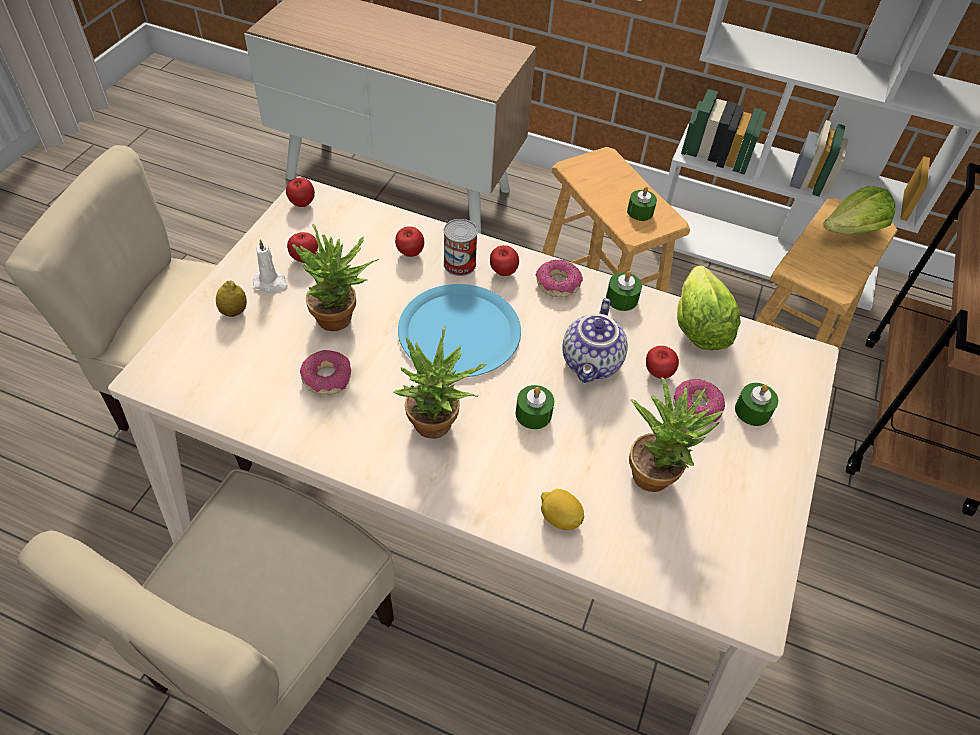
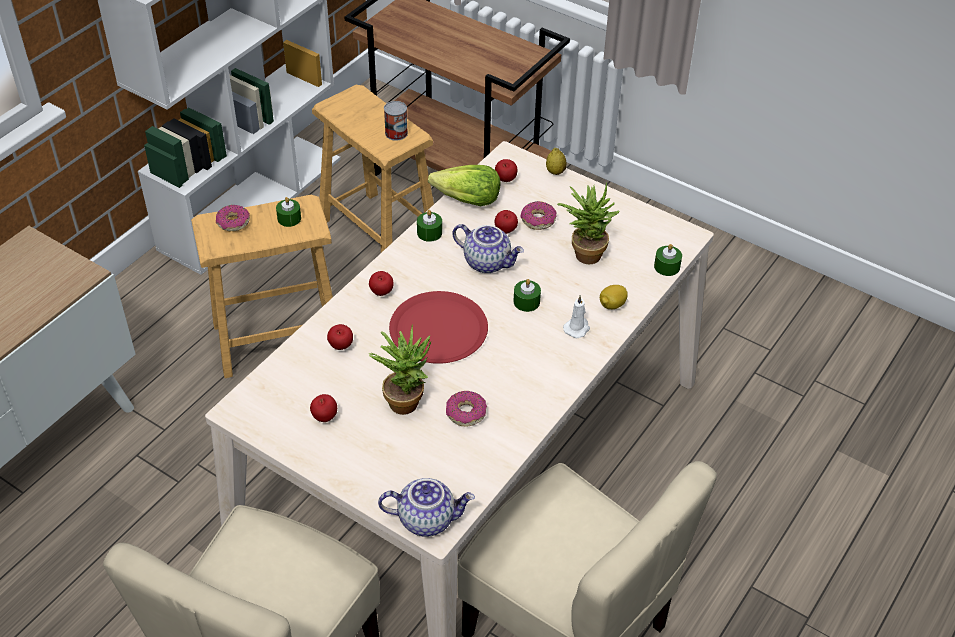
camera: 75 degrees left, 5 degrees down
(165, 366) = (427, 518): none -> teapot
(234, 312) = (376, 470): lemon -> lemon (555, 172)
(271, 283) = (349, 442): white candle -> white candle (577, 328)
(302, 204) = (249, 414): apple -> apple (505, 180)
(438, 428) = (528, 354): potted plant -> none
(459, 264) = (363, 317): can -> can (396, 133)
(459, 332) = (438, 329): blue plate -> red plate
(558, 284) = (403, 264): donut -> donut (233, 222)
(752, 411) = (547, 195): green candle -> green candle (667, 267)
(852, 230) = (356, 107): lettuce -> none

